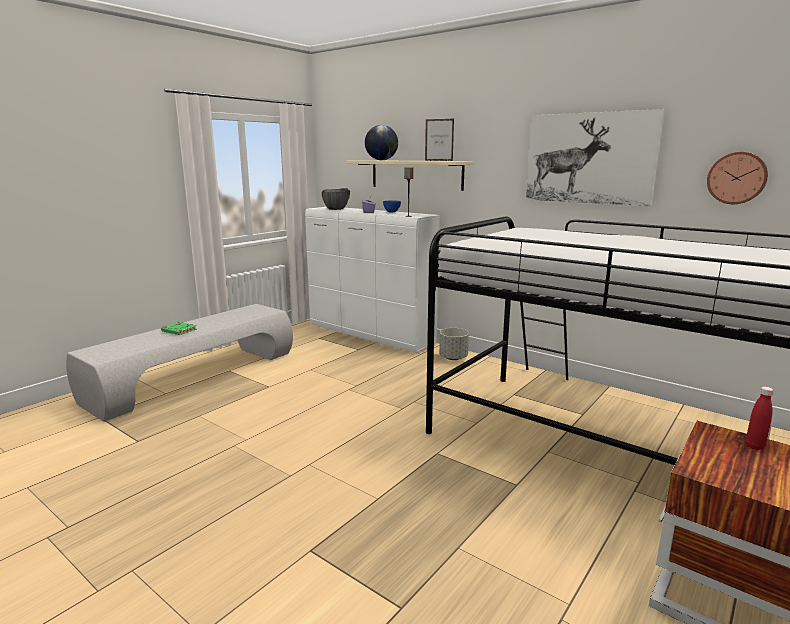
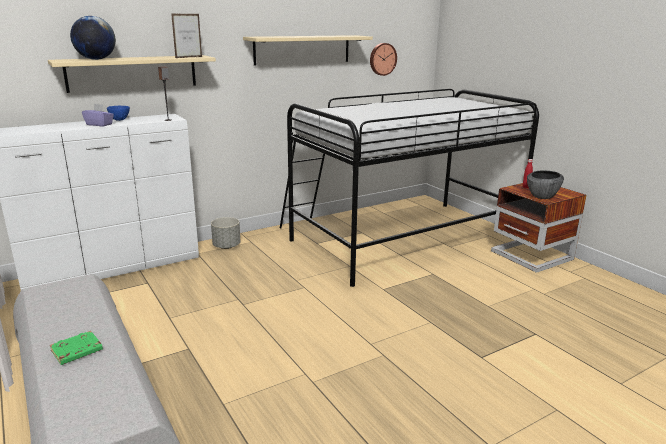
camera: 70 degrees left, 5 degrees up
(336, 209) = (36, 130): bowl -> bowl (542, 197)
(589, 158) = (302, 49): picture -> beige shelf

